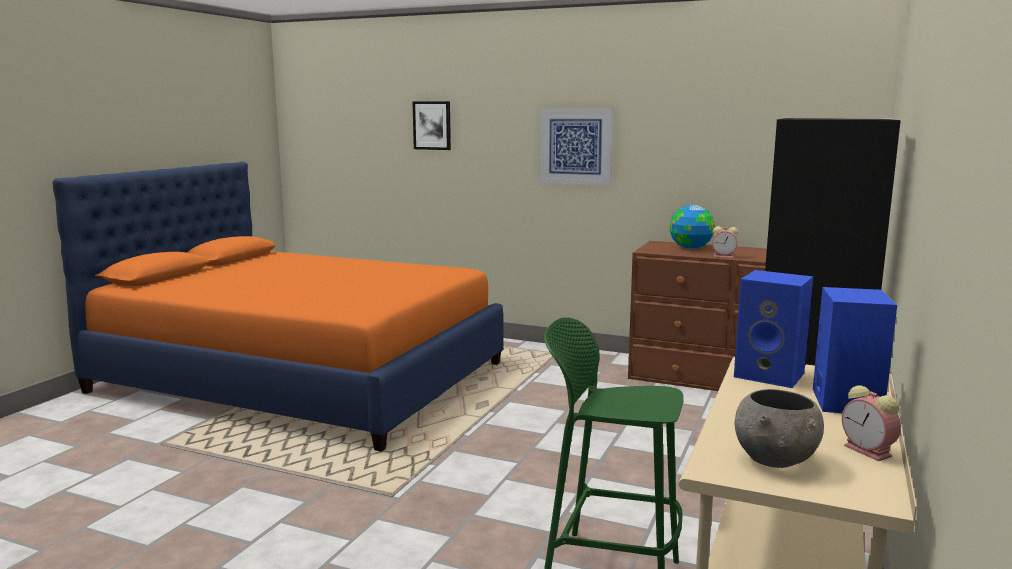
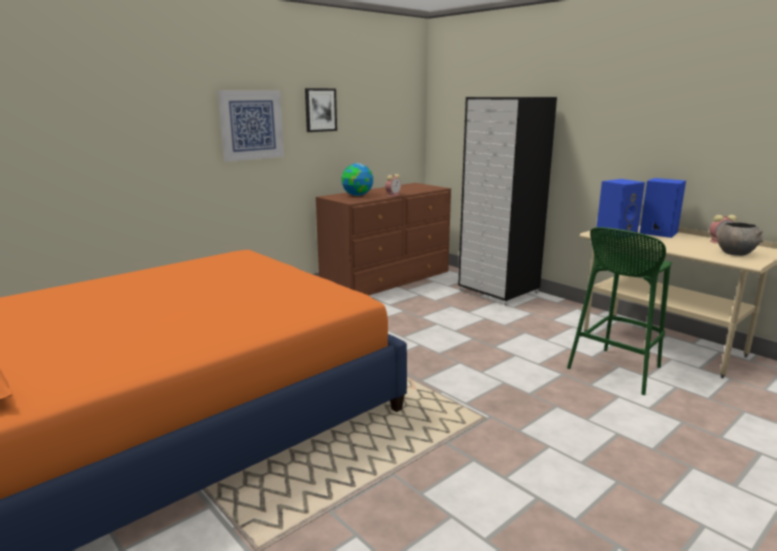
camera: 65 degrees left, 5 degrees up
(432, 125) = (93, 110): picture -> picture (320, 110)

